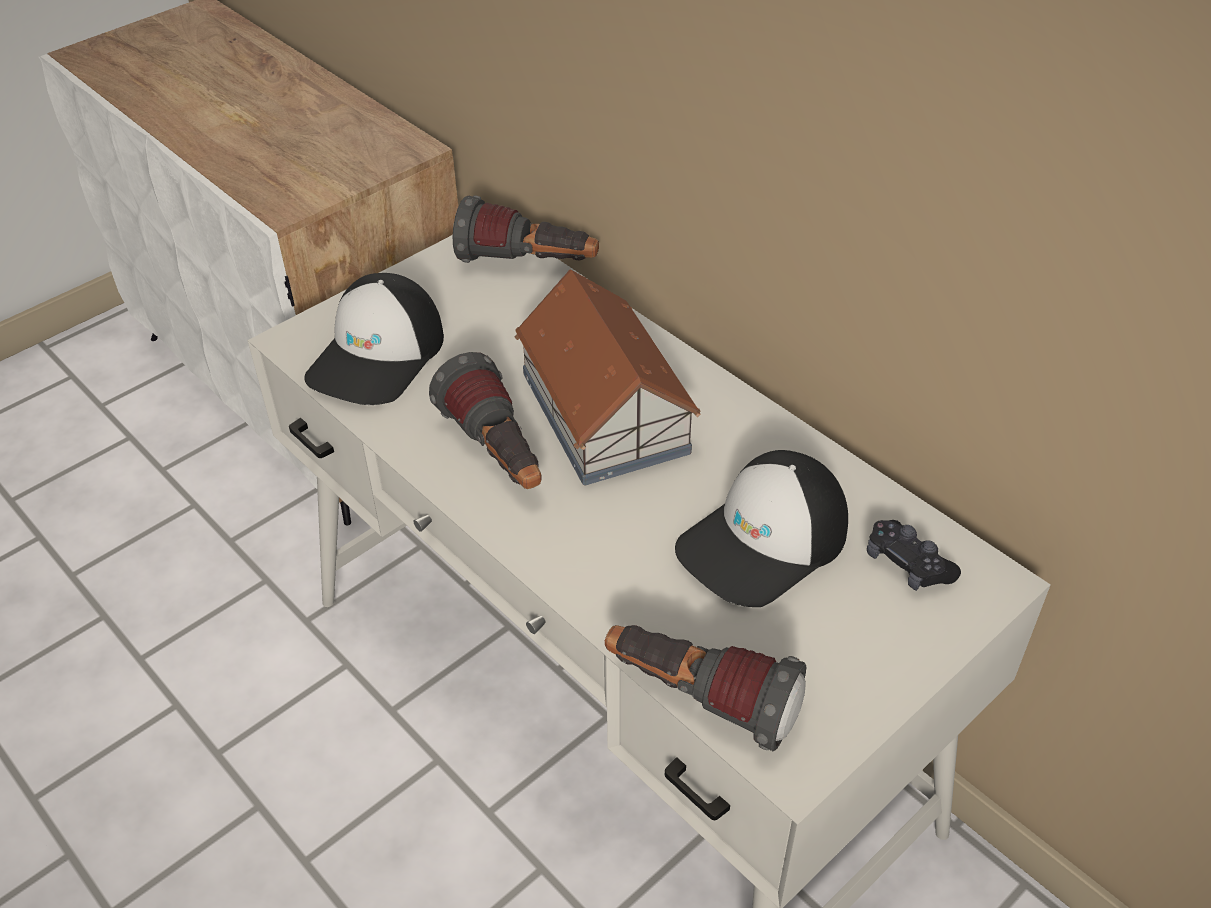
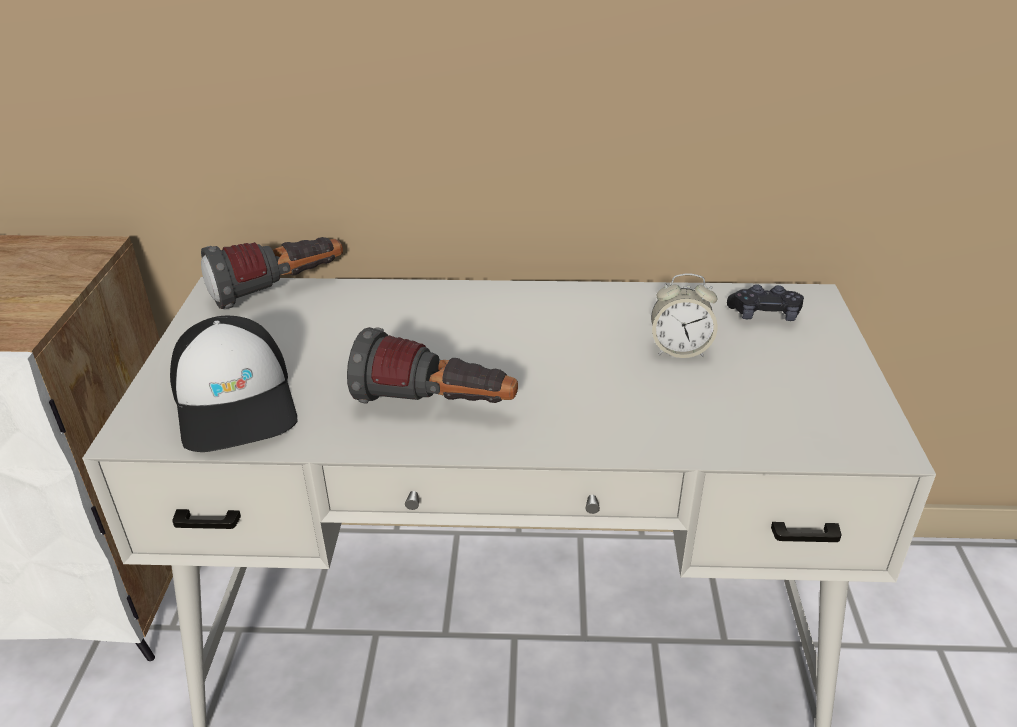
camera: 45 degrees left, 10 degrees down
(605, 410) = (470, 340): toy house -> none
(699, 699) = (785, 452): flashlight -> none
(764, 542) = (679, 350): cap -> alarm clock

